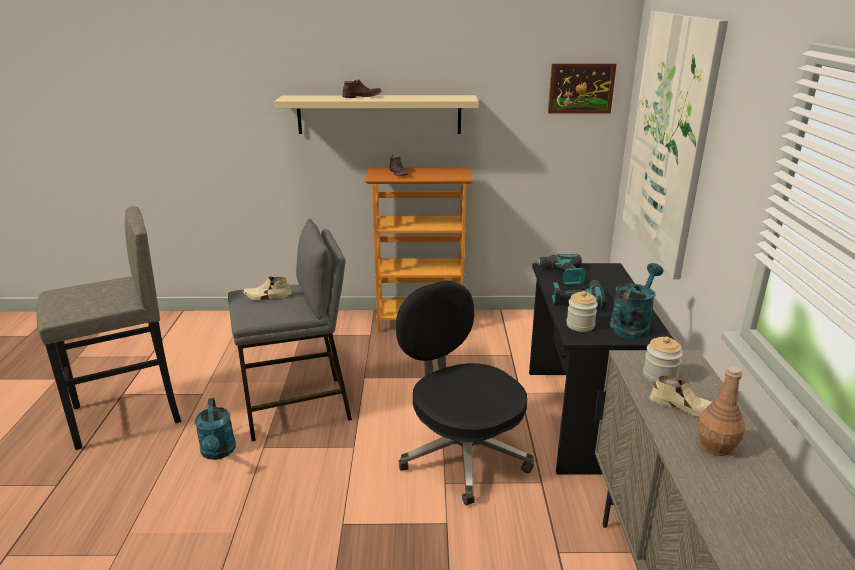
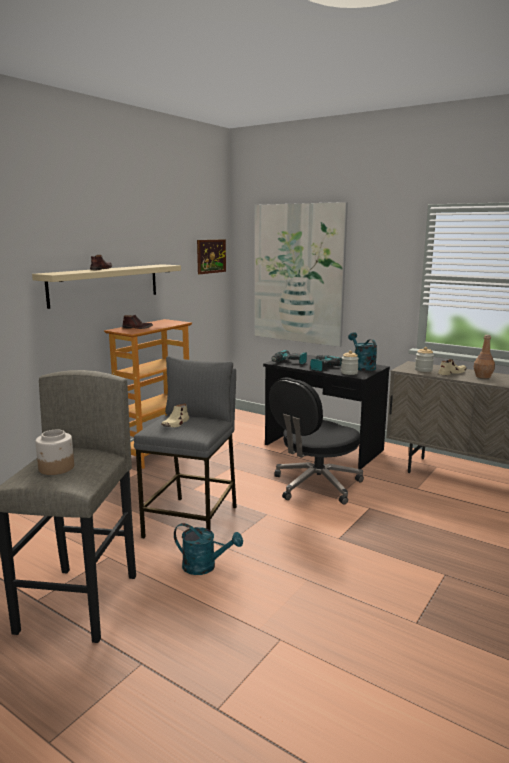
camera: 55 degrees left, 10 degrees down
(78, 292) = (56, 468): none -> jar
(462, 454) = (315, 485): black office chair -> black office chair turned 45 degrees counterclockwise

